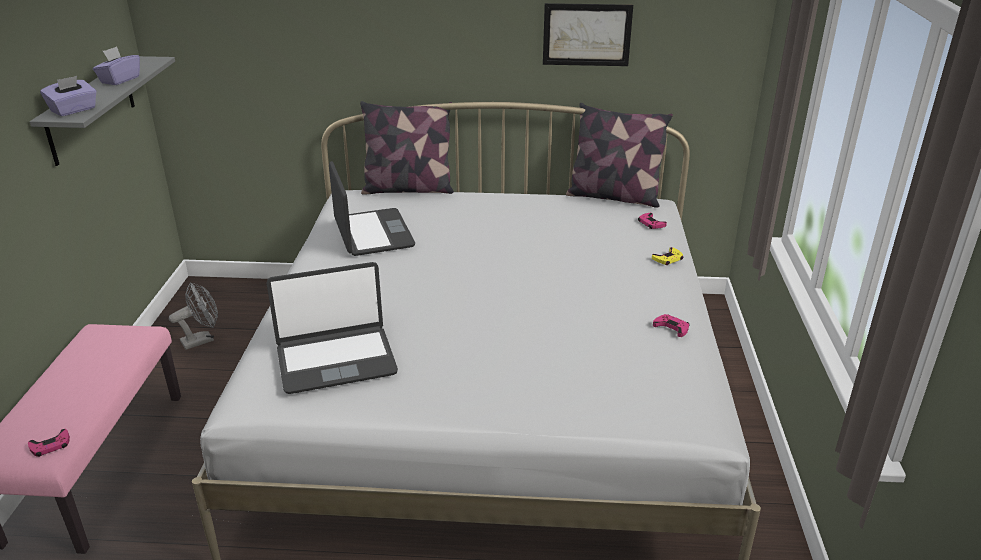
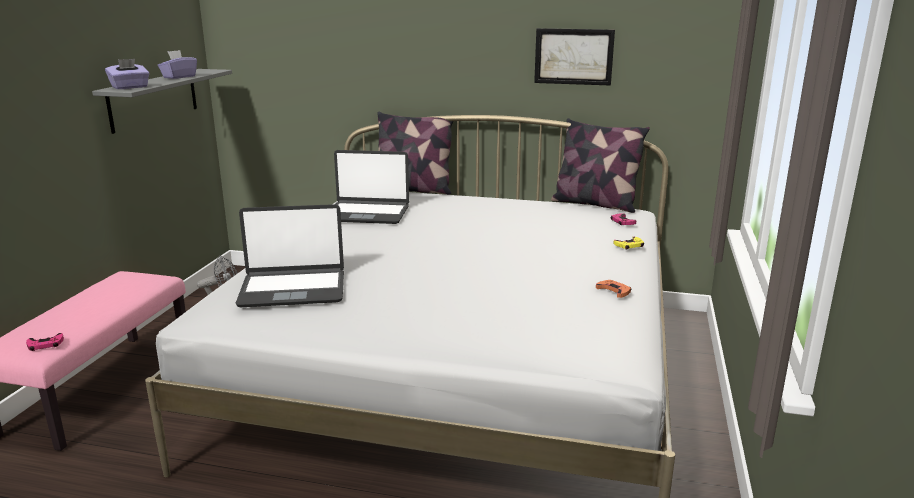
camera: 10 degrees right, 10 degrees down
(372, 234) = (367, 214): laptop -> laptop turned 105 degrees clockwise
(671, 327) = (614, 291): pink game controller -> orange game controller

